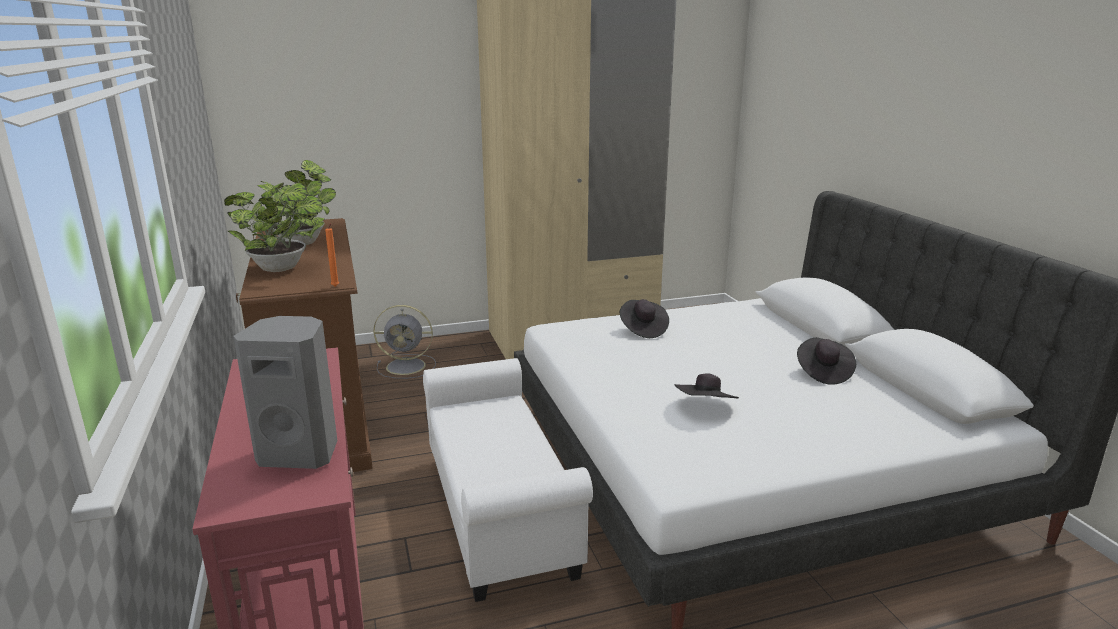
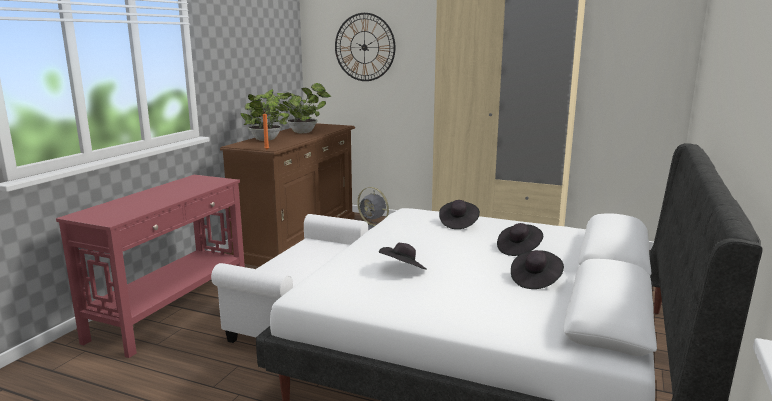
camera: 40 degrees right, 5 degrees down
(301, 453) = (134, 208): grey speaker -> none
(330, 93) = (364, 47): none -> wall clock
(749, 343) = (518, 249): none -> black hat

